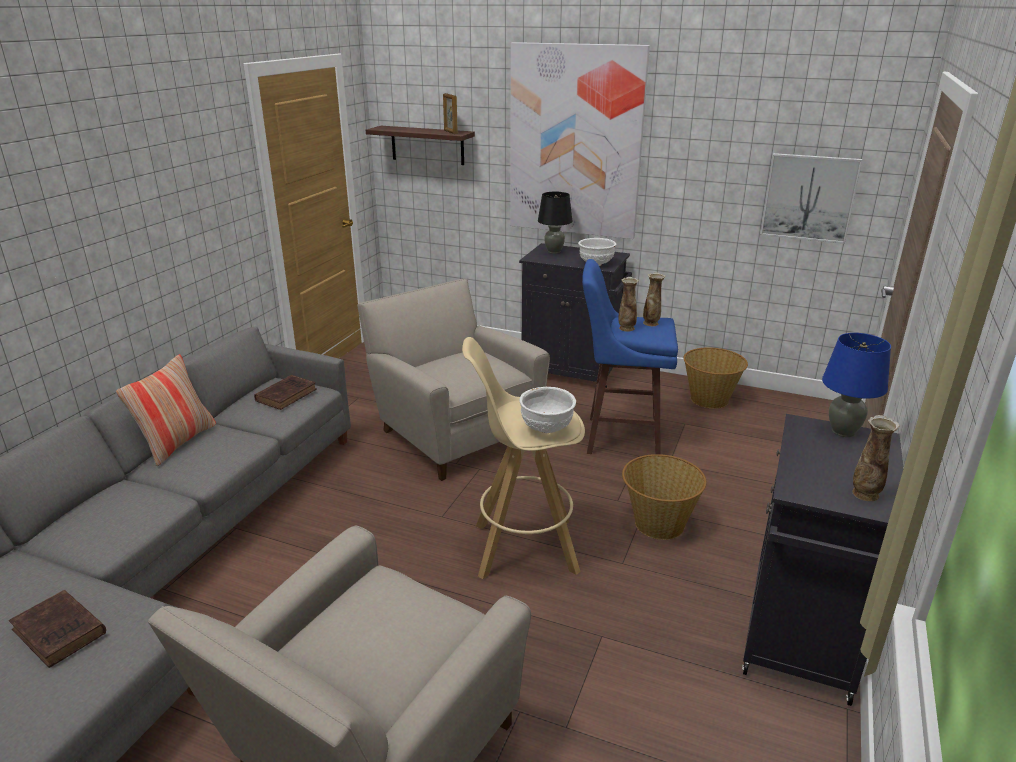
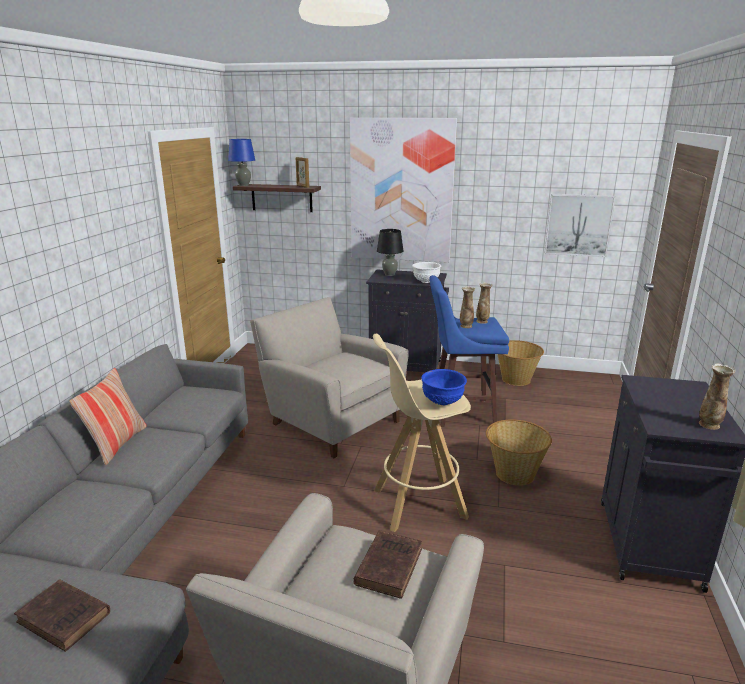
camera: 10 degrees left, 5 degrees down
(287, 394) = (200, 398): brown book -> brown book (389, 565)
(546, 429) = (442, 402): white bowl -> blue bowl
(843, 432) = (668, 384): blue table lamp -> blue table lamp (243, 185)

